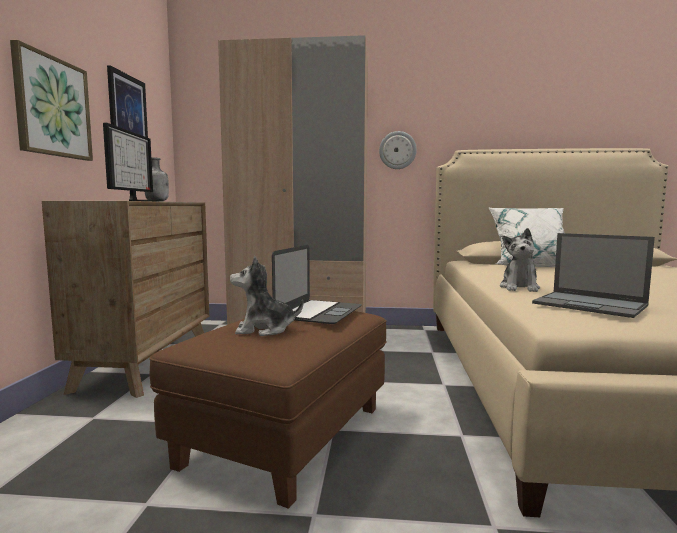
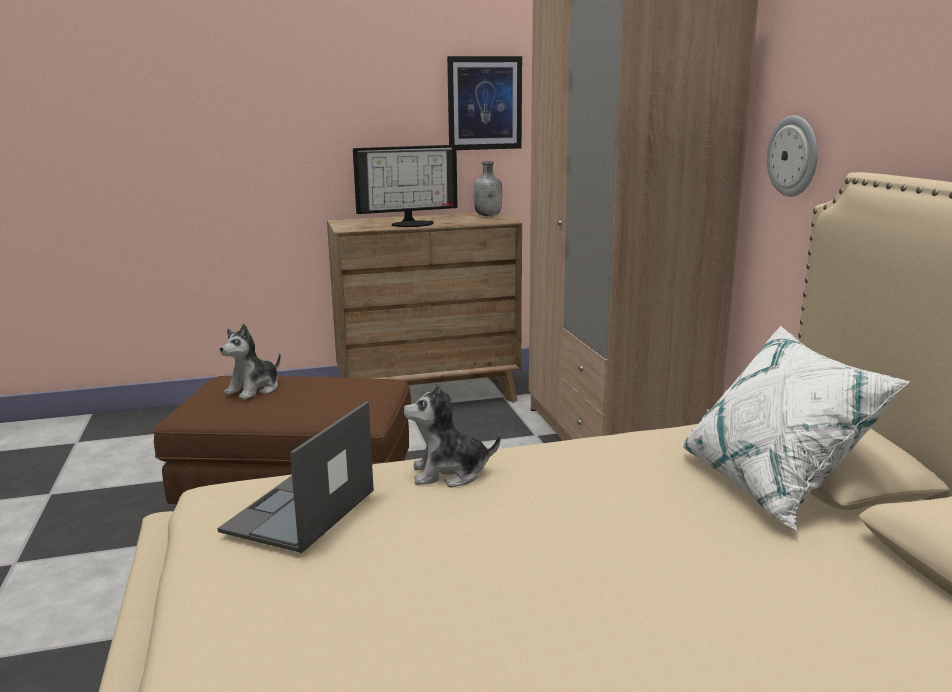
camera: 70 degrees right, 10 degrees up
(52, 107) = (356, 126): picture -> none
(264, 330) = (254, 389): plush toy -> plush toy turned 120 degrees counterclockwise
(319, 312) = (328, 396): laptop -> none

